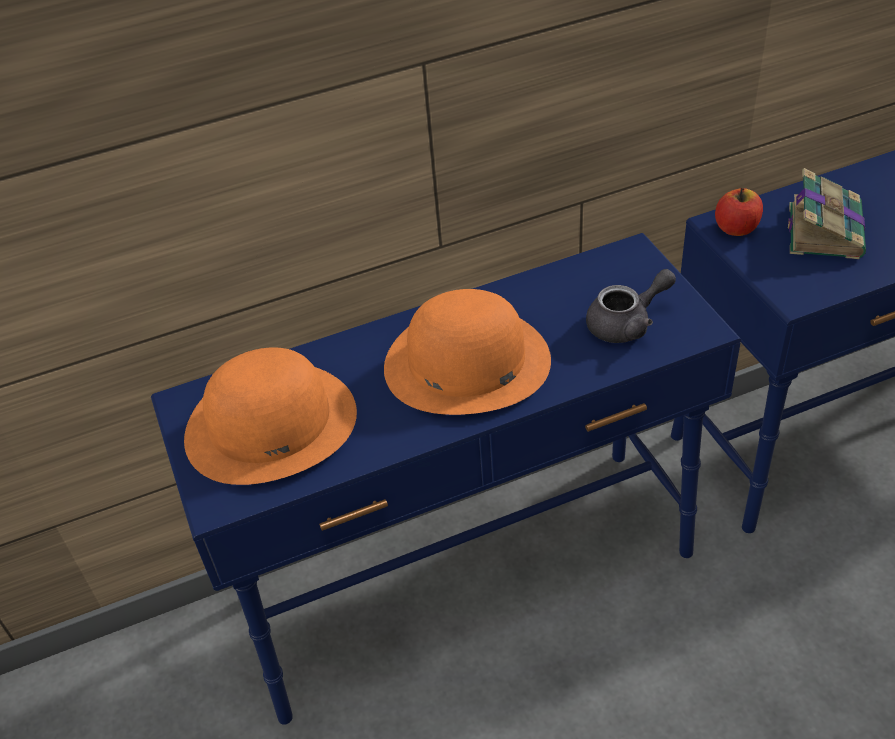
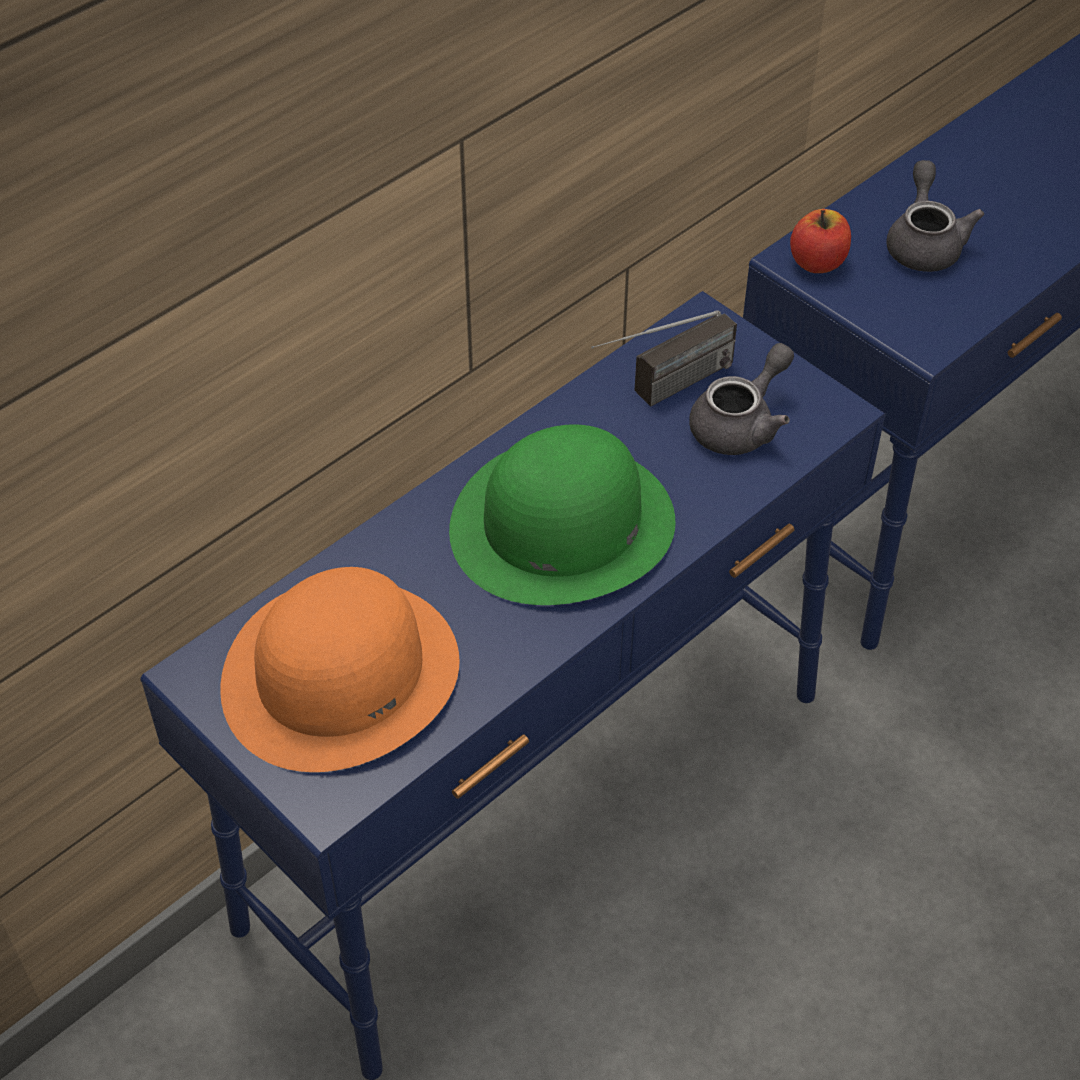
camera: 25 degrees left, 5 degrees up
(466, 363) = (561, 525): orange hat -> green hat
(581, 291) = (663, 391): none -> radio
(824, 229) = (924, 243): book -> grey teapot

